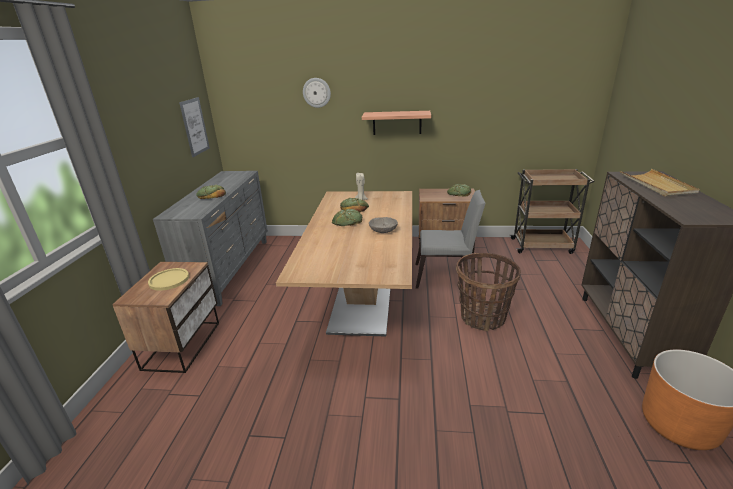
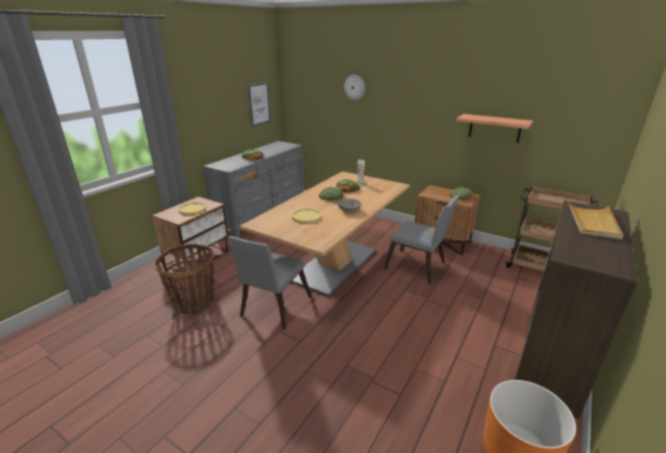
camera: 25 degrees right, 0 degrees up
(336, 373) = (273, 308): none -> grey chair
(346, 249) = (306, 216): none -> yellow plate
(397, 123) = (416, 122): shelf -> shelf (494, 128)
(483, 317) = (419, 308): basket -> basket (194, 302)

